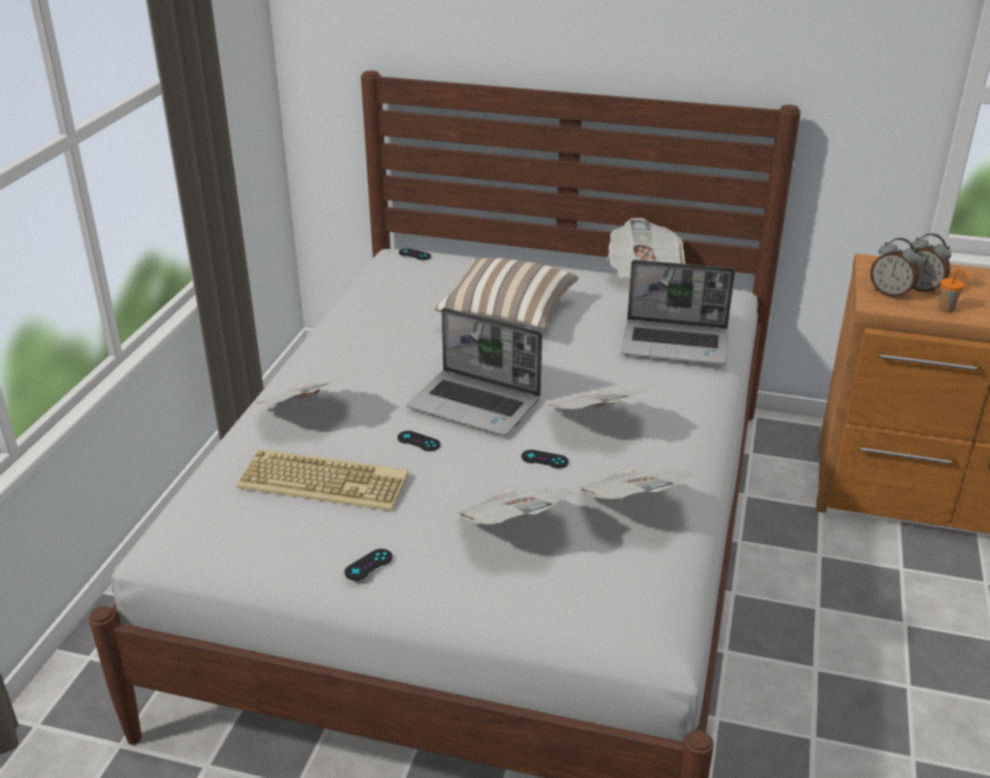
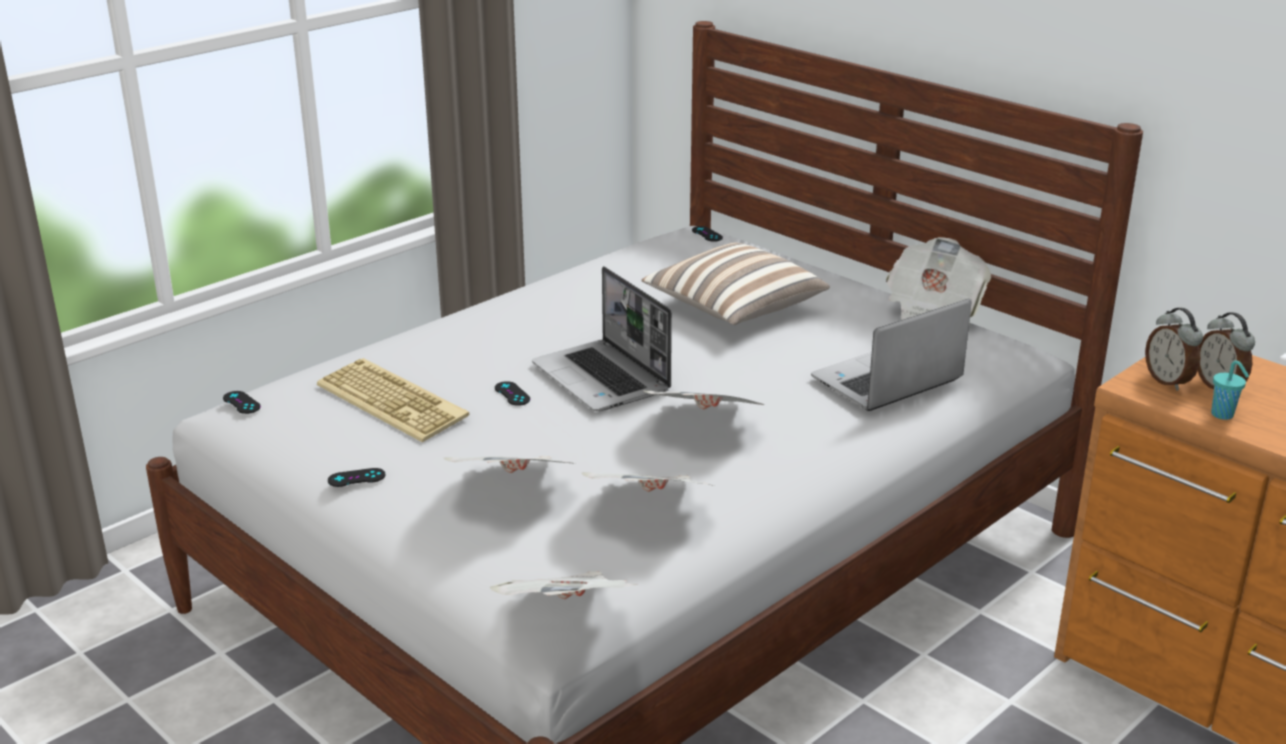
camera: 30 degrees right, 5 degrees down
(303, 413) = (440, 343): newspaper -> newspaper (566, 616)
(544, 459) = (612, 443): black game controller -> black game controller (241, 403)
(676, 344) = (886, 381): laptop -> laptop turned 105 degrees clockwise
(947, 309) = (1223, 415): orange cup -> turquoise cup

